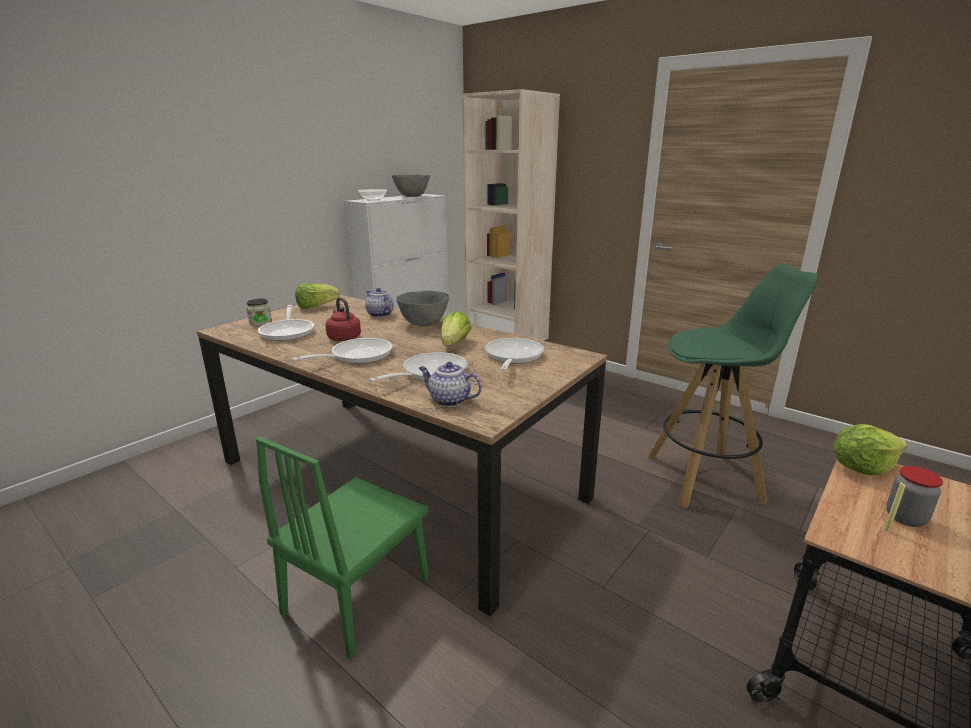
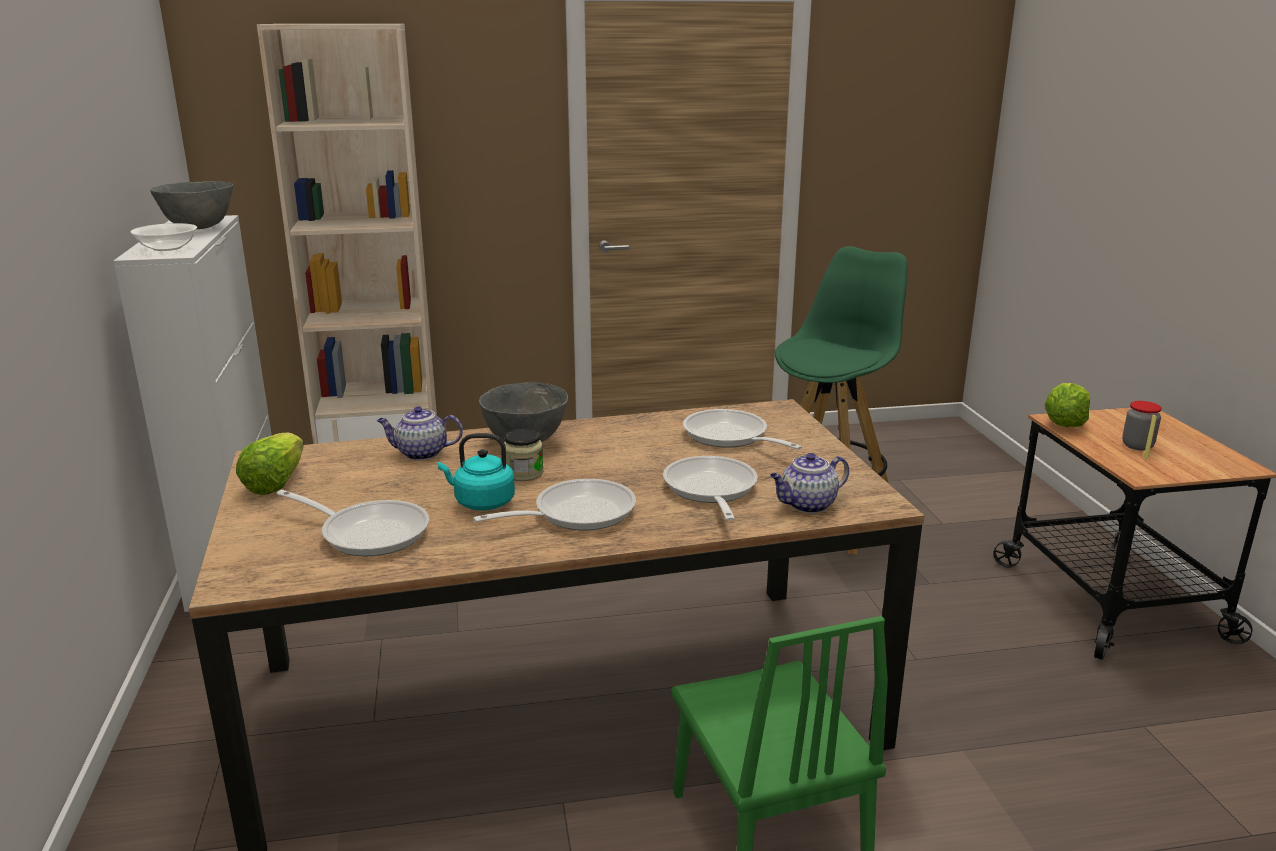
camera: 50 degrees left, 0 degrees up
(260, 323) = (269, 543): jar -> jar (523, 473)
(343, 338) = (481, 502): red kettle -> turquoise kettle
(356, 356) = (575, 513): frying pan -> frying pan turned 60 degrees clockwise
(454, 344) = (634, 449): lettuce -> none

